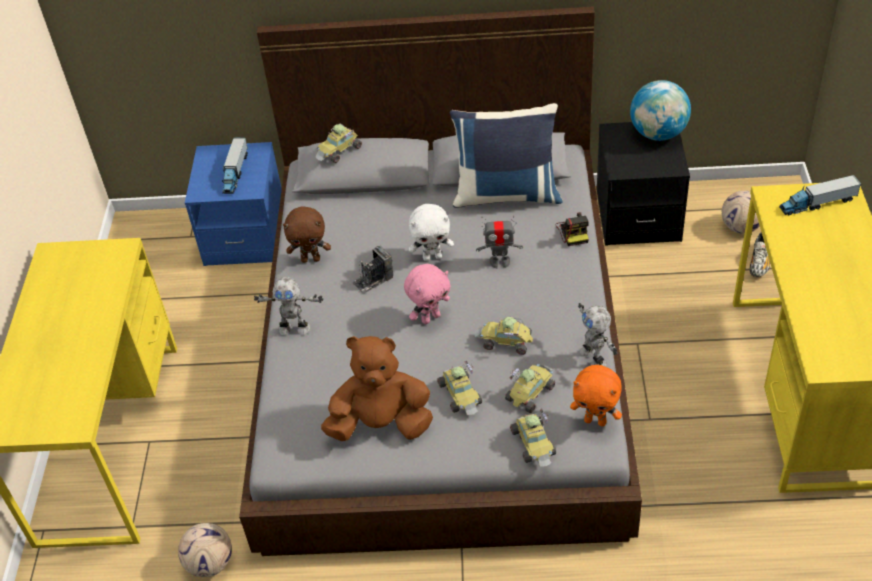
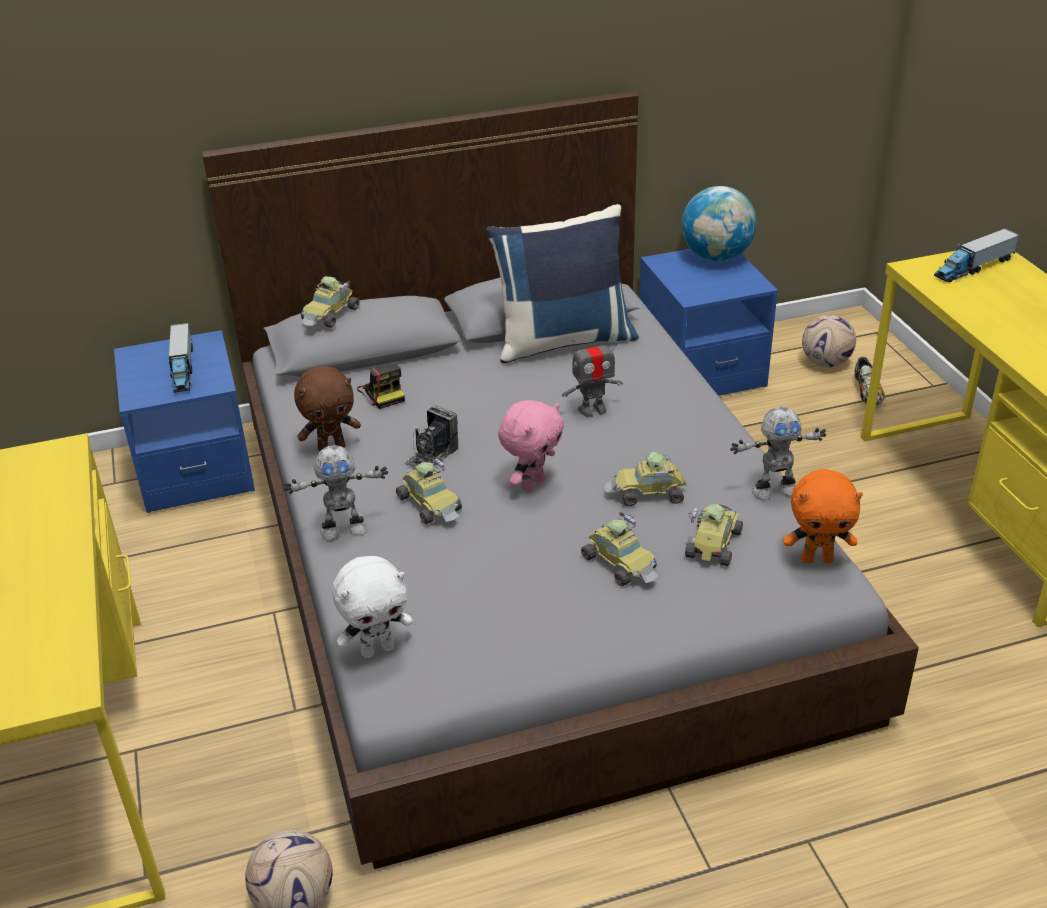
camera: 20 degrees left, 10 degrees down
(381, 424) = (526, 621): brown plush toy -> none
(432, 256) = (500, 418): white plush toy -> white plush toy (377, 649)
(534, 443) = (753, 600): toy car -> toy car (431, 504)
(573, 232) = (669, 365): camera -> camera (383, 393)
(594, 357) = (773, 490): toy robot -> toy robot turned 60 degrees counterclockwise
(638, 215) = (700, 369): black nightstand -> blue nightstand

